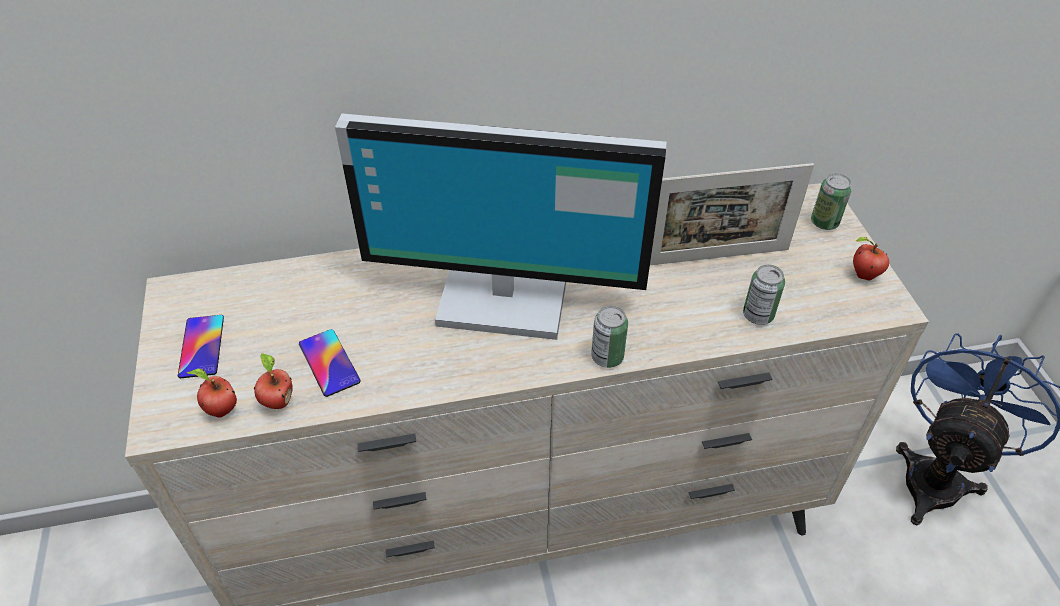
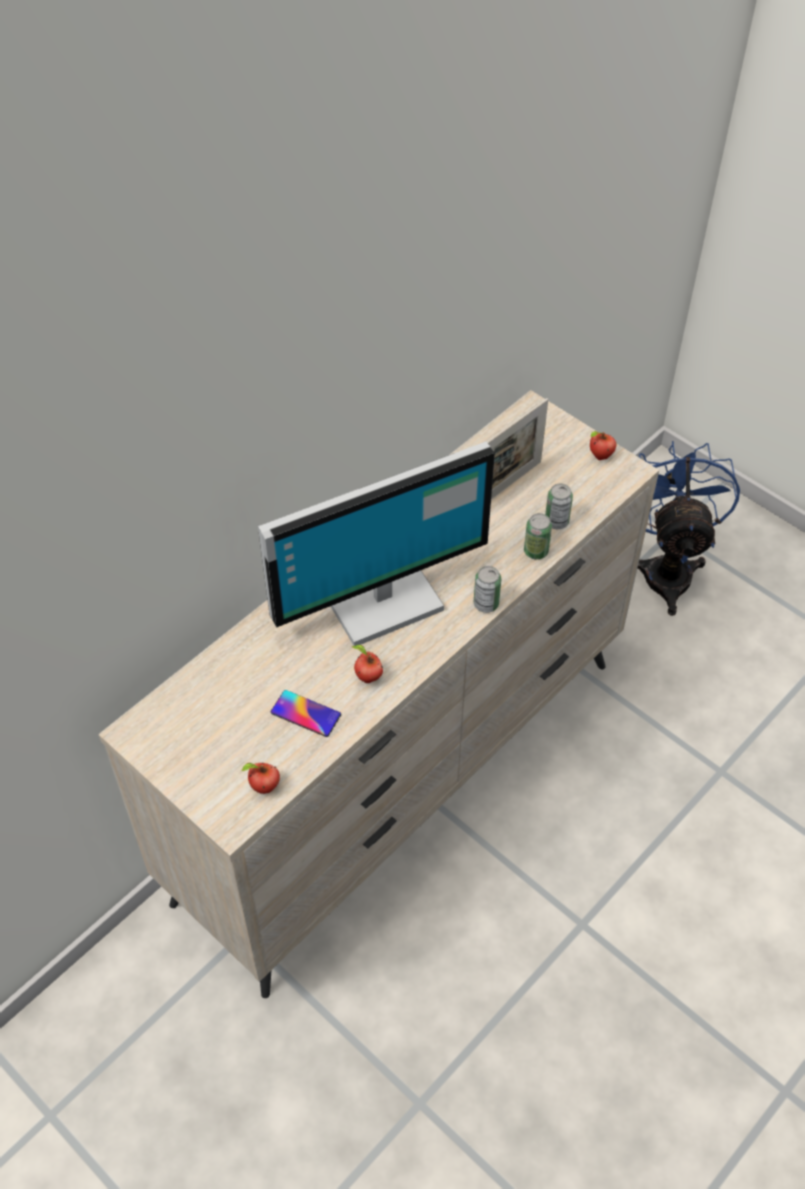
camera: 35 degrees left, 5 degrees up
(202, 346) = (201, 756): phone -> none
(277, 401) = (297, 759): apple -> apple (367, 677)
(824, 222) = (549, 427): can -> can (536, 551)

